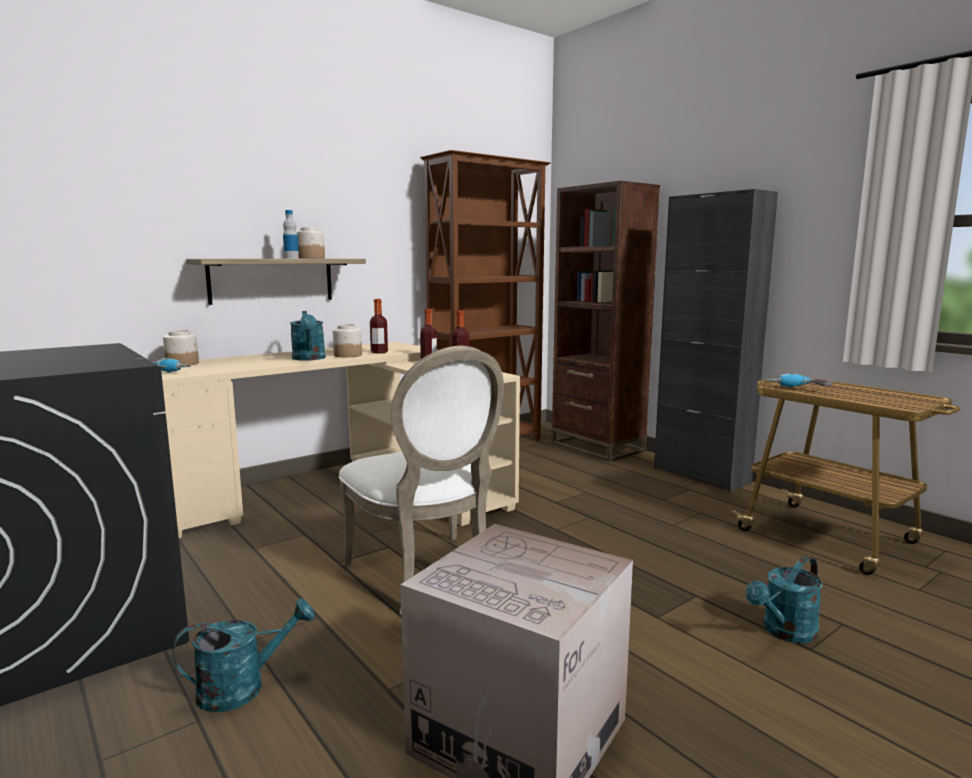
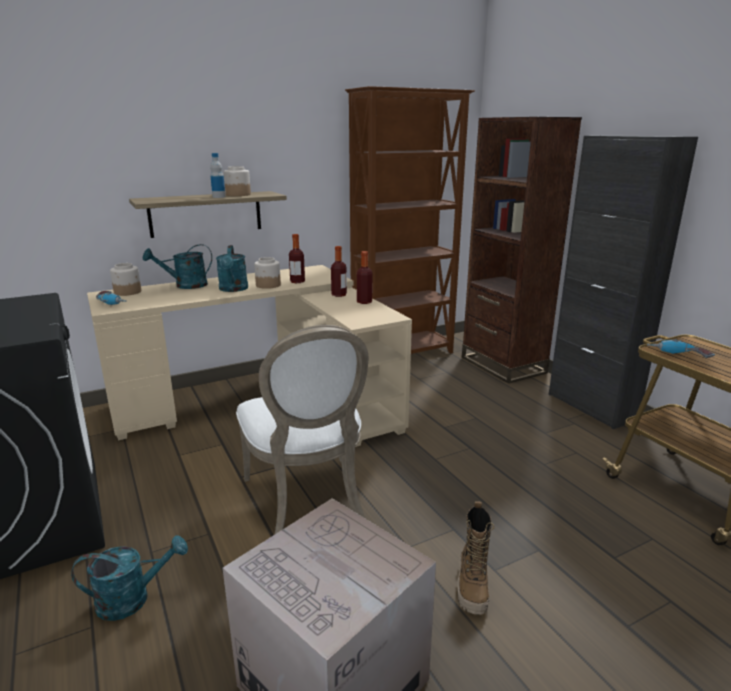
camera: 10 degrees right, 10 degrees up
(640, 634) = (472, 587): none -> boot
(784, 632) = (609, 603): turquoise watering can -> turquoise watering can (185, 286)

